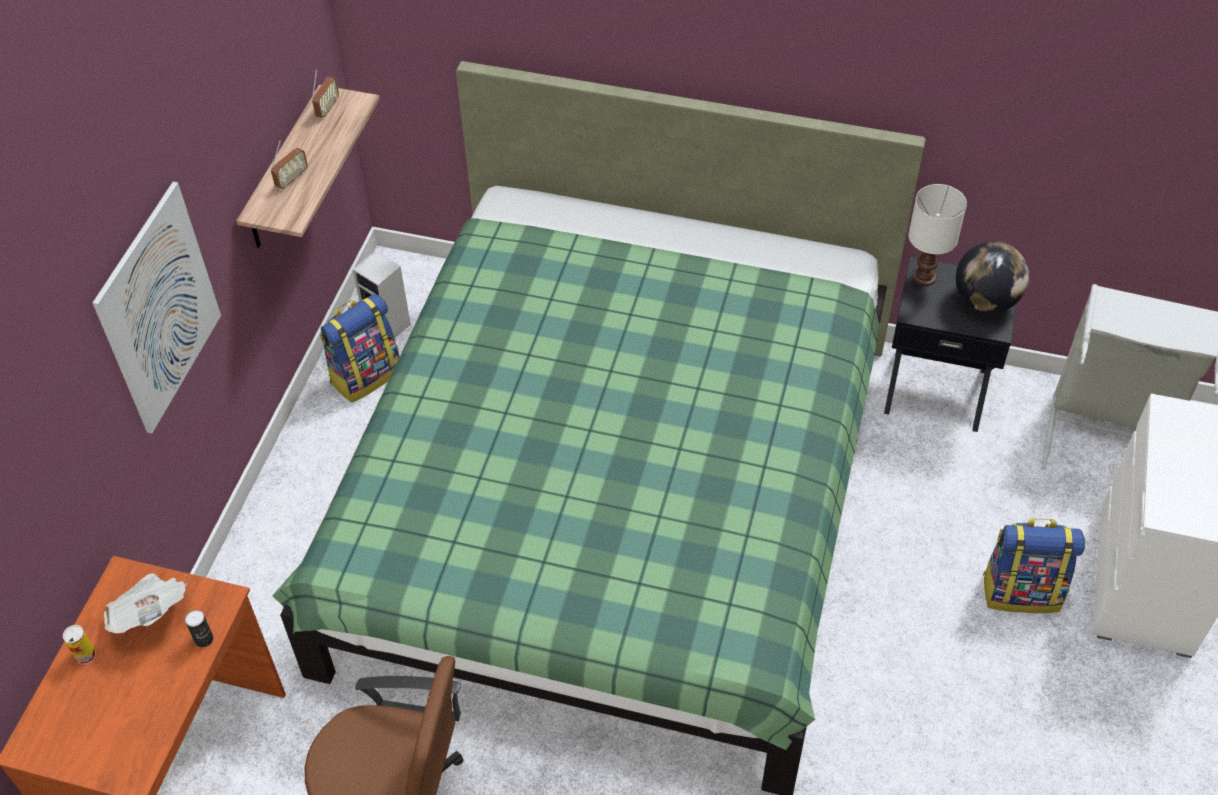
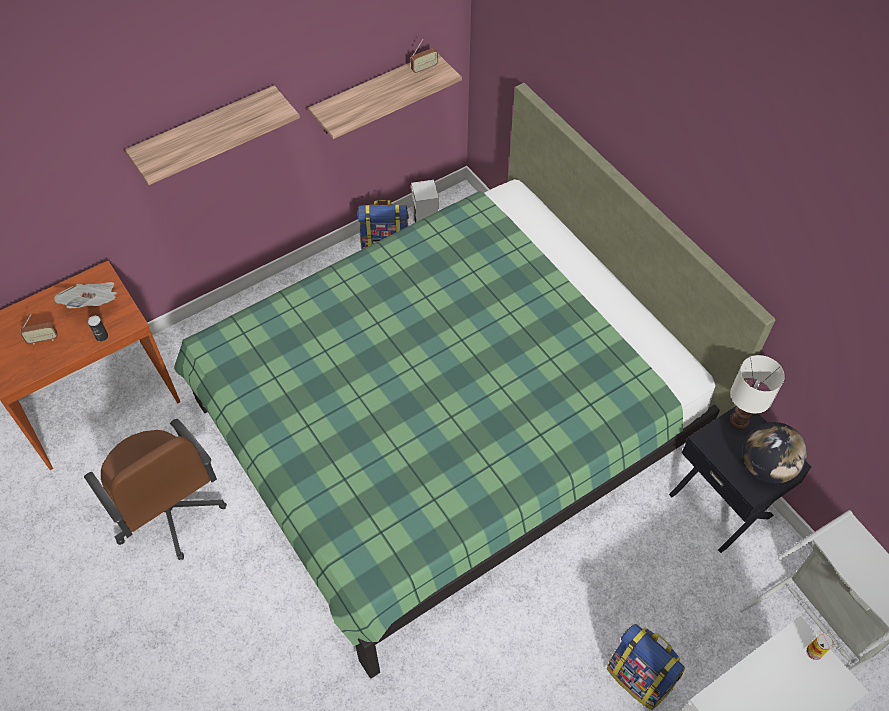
camera: 40 degrees right, 5 degrees up
(85, 655) = (46, 304): can -> can (814, 652)
(159, 309) = (206, 133): picture -> shelf
(292, 179) = (361, 100): radio -> radio (43, 339)

